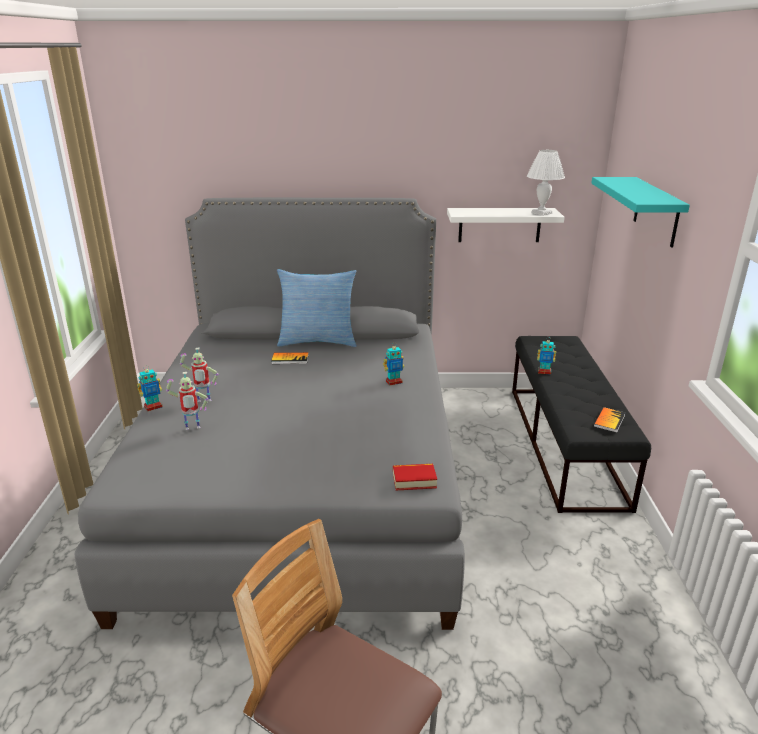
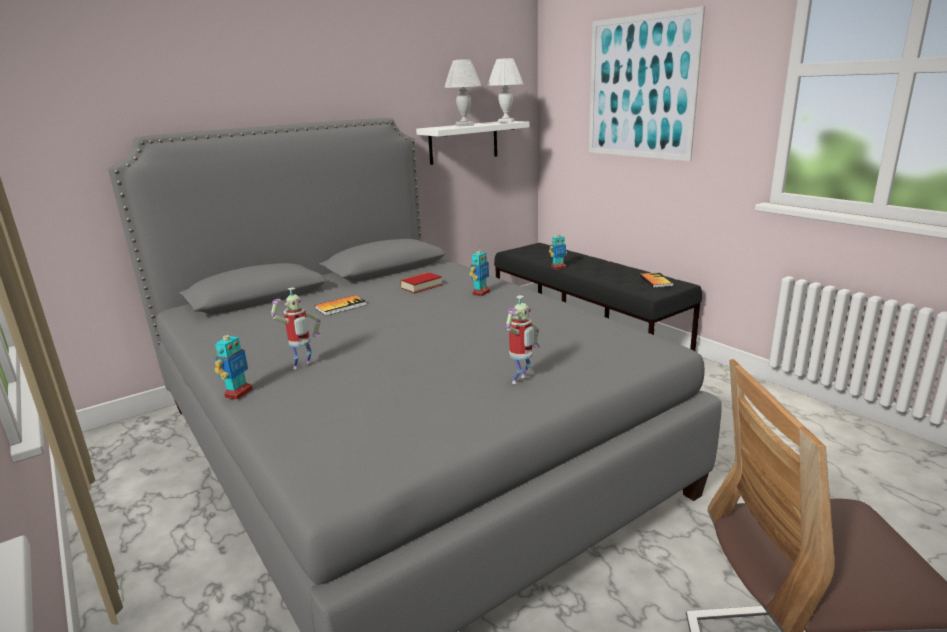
camera: 35 degrees left, 5 degrees down
(192, 429) = (336, 392): toy robot -> toy robot (521, 380)
(318, 341) = (345, 287): pillow -> none
(414, 480) = (638, 347): book -> book (421, 286)
(493, 212) = (465, 125): none -> white table lamp
(656, 211) = (640, 88): turquoise shelf -> picture

